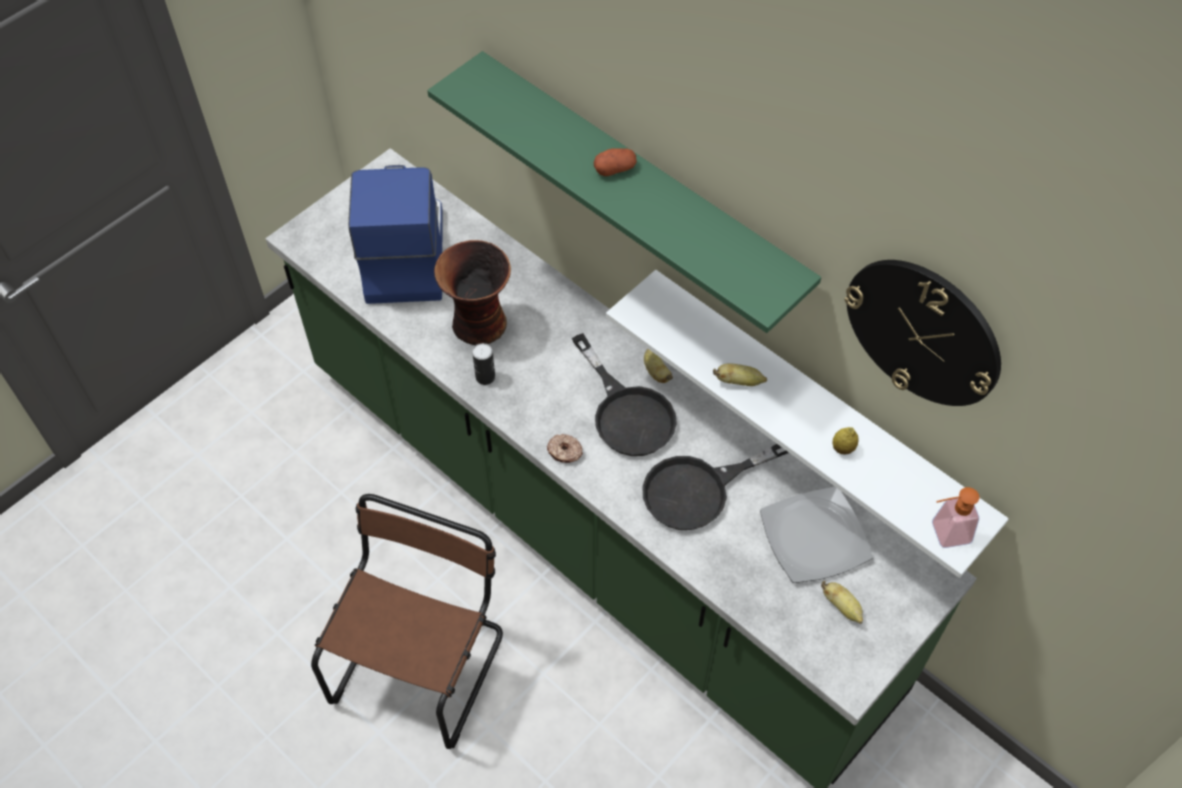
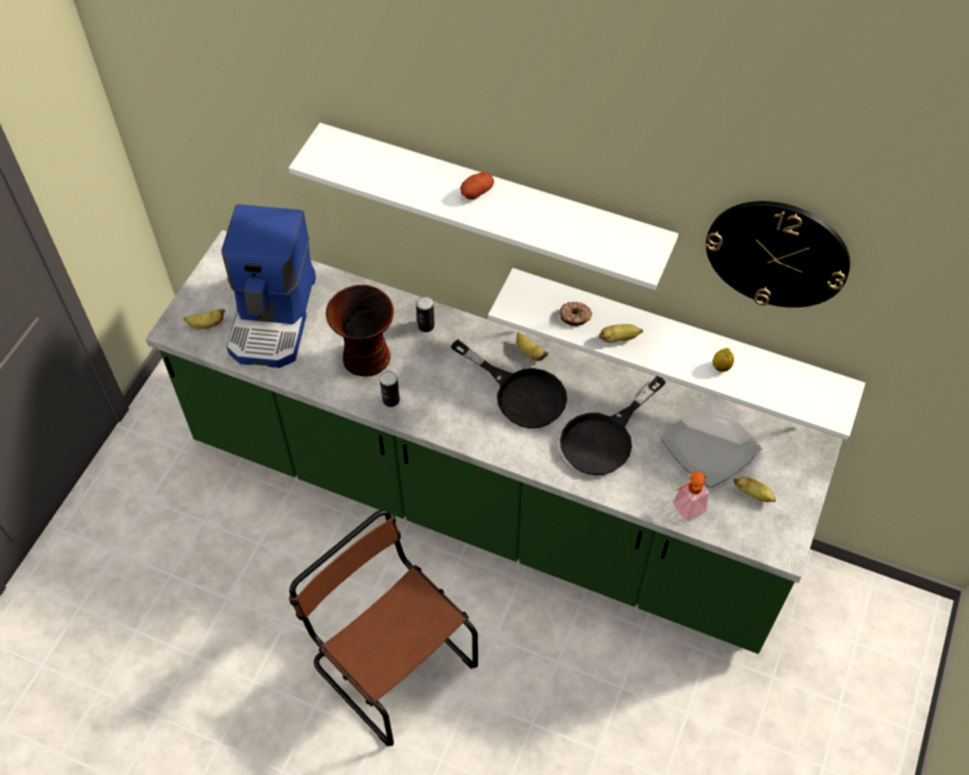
camera: 20 degrees left, 0 degrees up
(331, 242) = (206, 325): none -> banana
(403, 254) = (274, 317): coffee machine -> coffee machine turned 150 degrees counterclockwise
(422, 661) = (390, 661): brown chair -> brown chair turned 45 degrees counterclockwise
(557, 309) = (426, 325): none -> can
(565, 452) = (484, 441): donut -> donut (575, 317)
(640, 184) = (492, 199): green shelf -> white shelf
(943, 534) = (824, 409): soap dispenser -> soap dispenser (684, 510)

